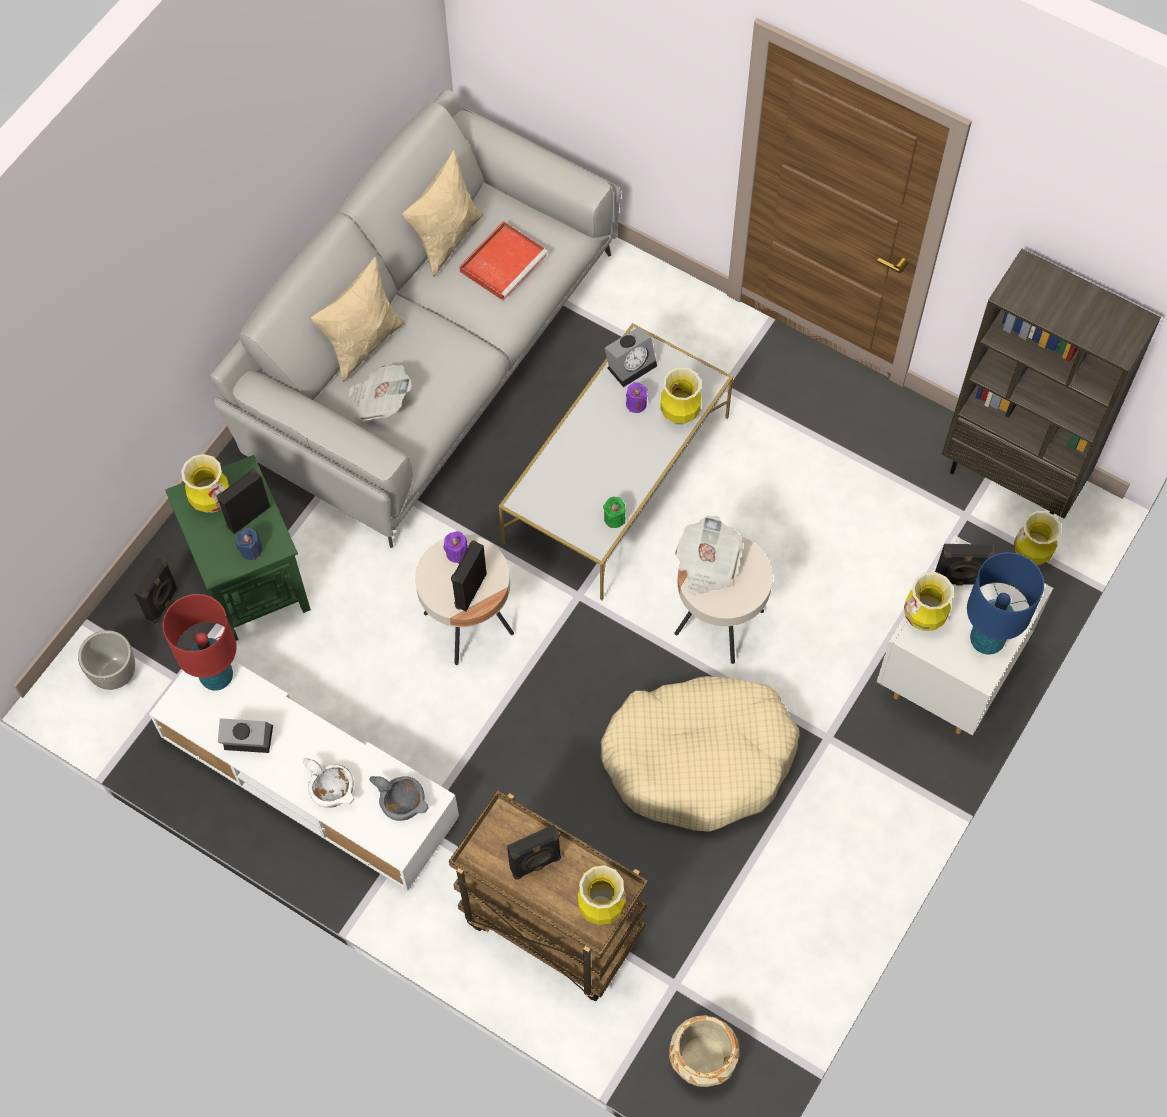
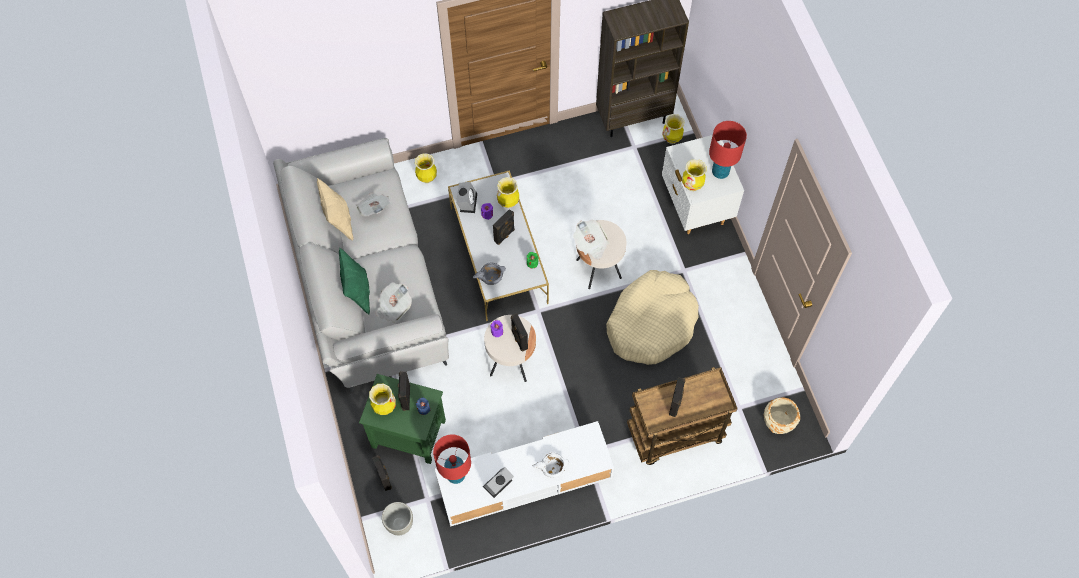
camera: 50 degrees left, 0 degrees up
(363, 344) = (358, 292): beige pillow -> green pillow
(402, 802) = (583, 444): grey bowl -> grey bowl (491, 277)
(504, 261) = (374, 208): red tray -> newspaper
(601, 908) = (715, 394): vase -> vase (427, 178)
(958, 580) = (686, 161): black speaker -> black speaker (504, 235)
(986, 640) = (720, 172): blue table lamp -> red table lamp

